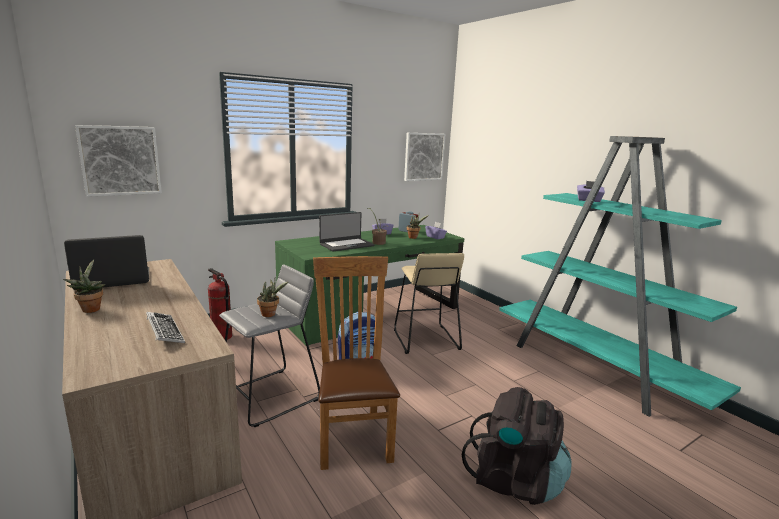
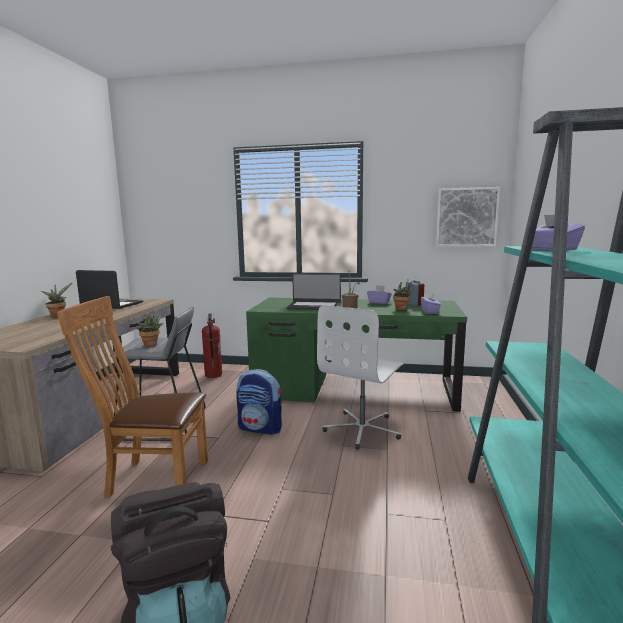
camera: 45 degrees right, 5 degrees down
(120, 160) = (165, 223): picture -> none
(164, 332) = (42, 333): keyboard -> none
(353, 434) = (152, 479): brown chair -> brown chair turned 120 degrees counterclockwise
(425, 339) = (363, 429): beige stool -> white office chair

